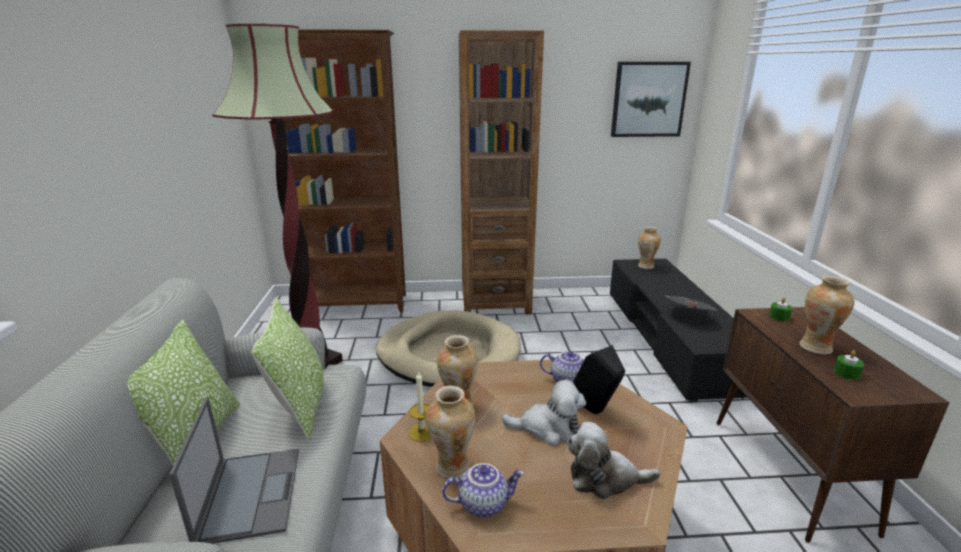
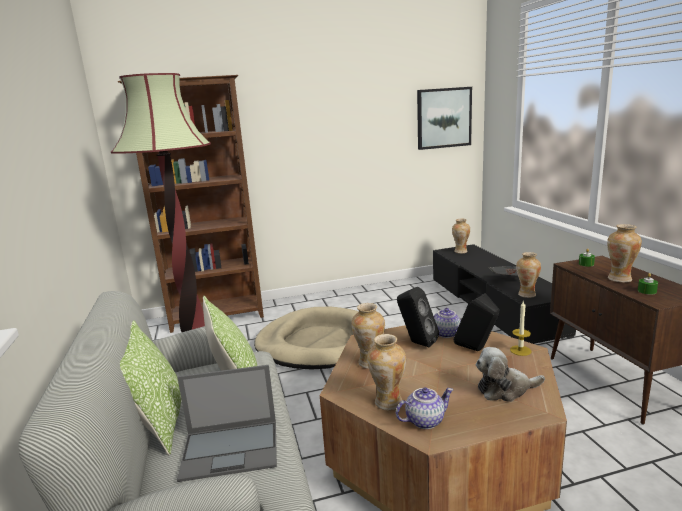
camera: 10 degrees left, 5 degrees down
(250, 493) = (231, 449): laptop -> laptop turned 105 degrees clockwise
(421, 432) = (351, 384): candle -> candle (520, 350)
(495, 303) = (341, 299): brown bookcase -> none
(526, 388) = (416, 343): none -> black speaker
(547, 428) = (447, 366): plush toy -> none
(704, 337) = (527, 294): none -> vase

